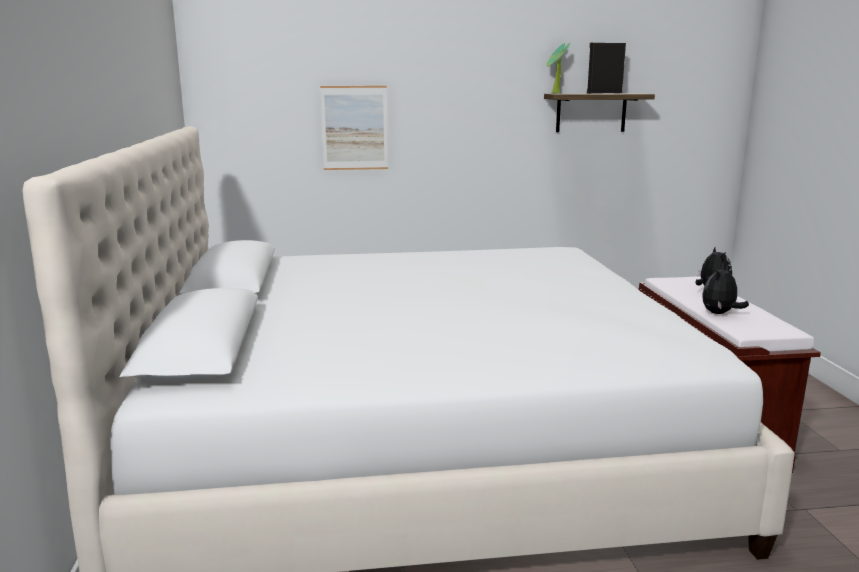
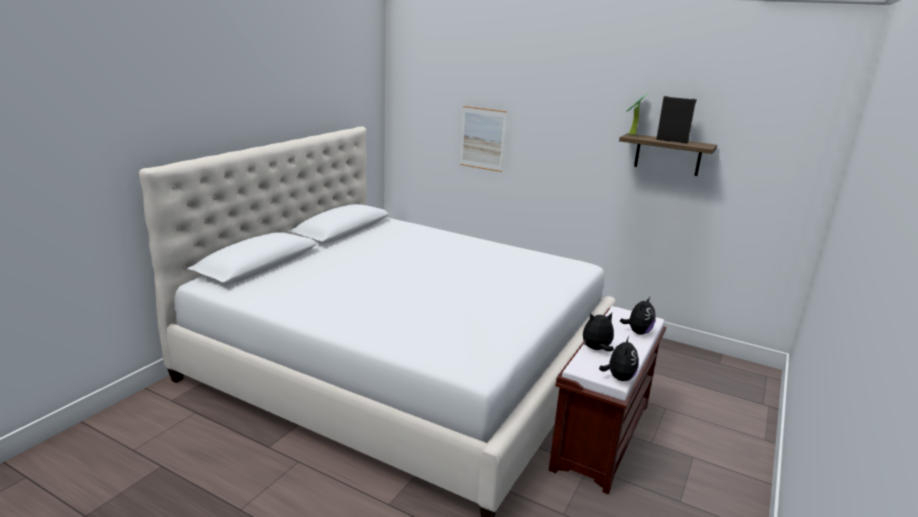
camera: 35 degrees right, 5 degrees up
(786, 328) = (619, 378): none -> plush toy

